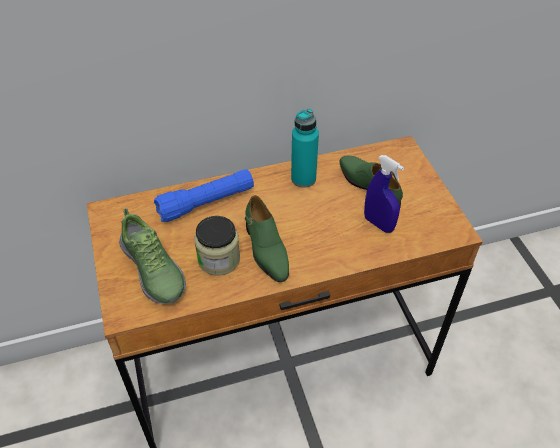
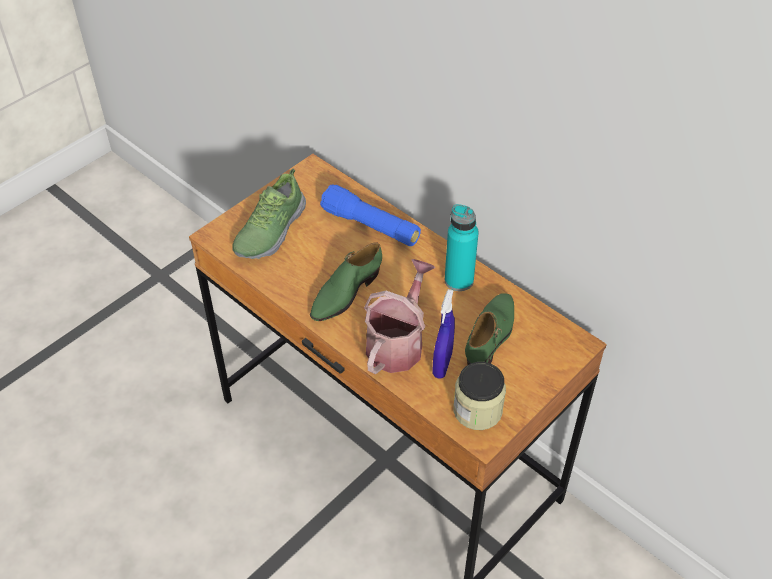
camera: 60 degrees right, 0 degrees up
(219, 259) = (311, 266): jar -> jar (477, 410)
(340, 240) = (398, 342): none -> watering can

